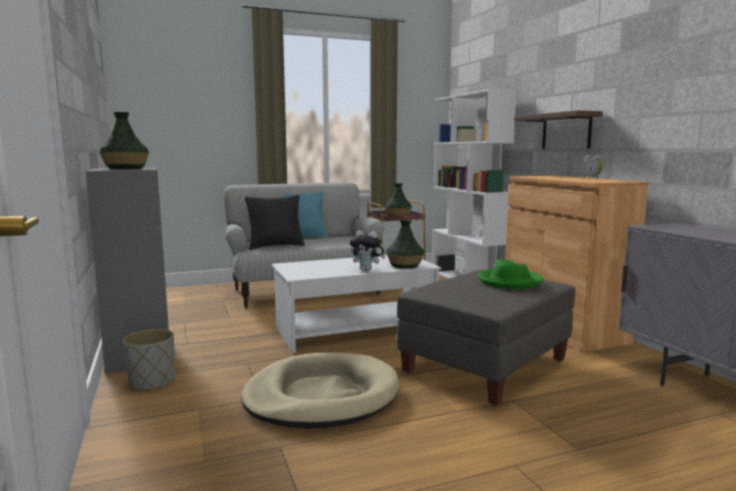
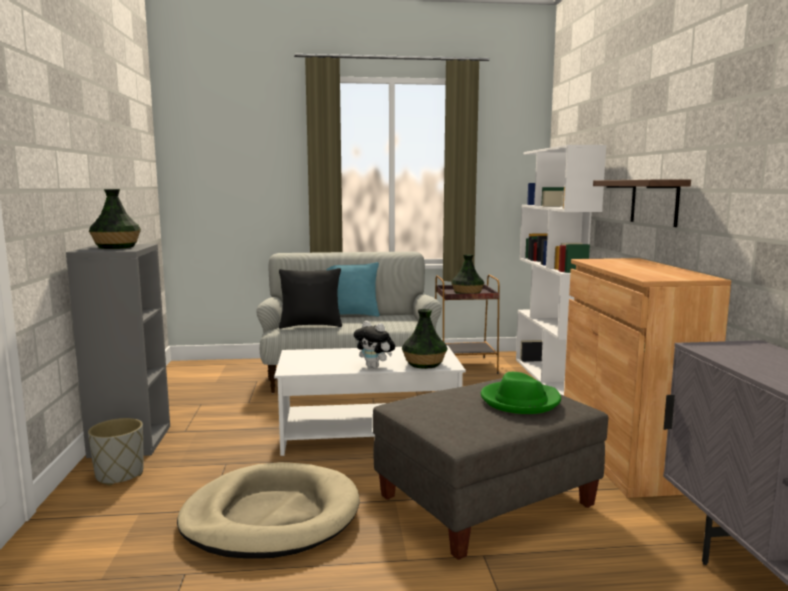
camera: 15 degrees right, 0 degrees up
(591, 178) = (666, 269): alarm clock -> none

